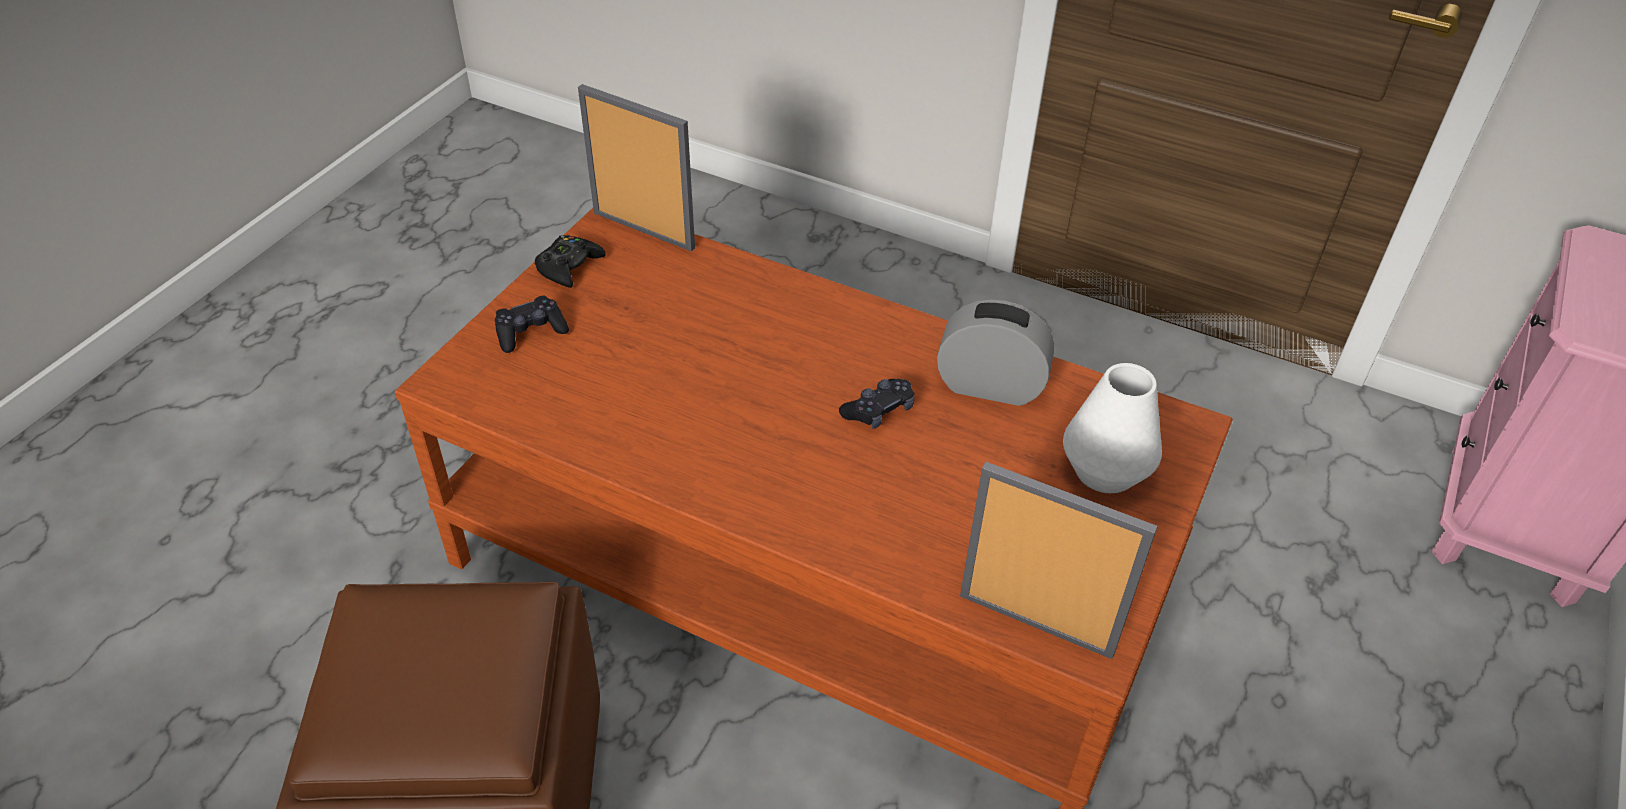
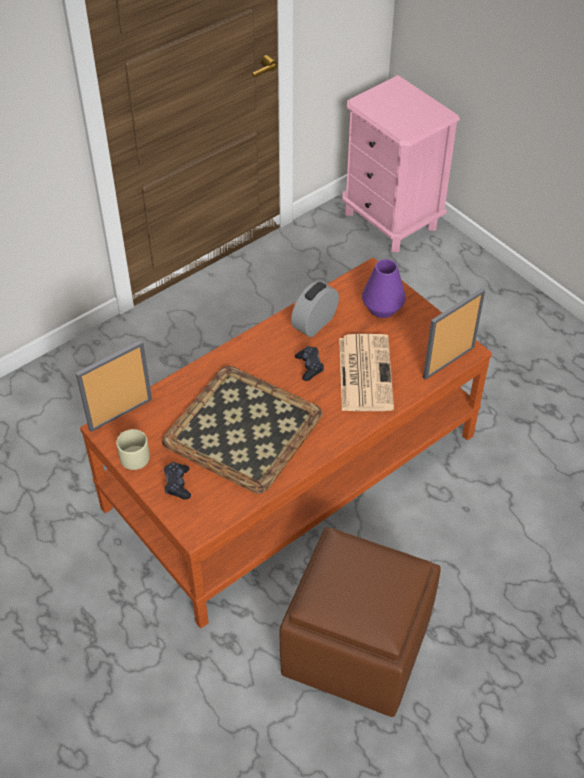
camera: 65 degrees left, 5 degrees up
(569, 267) = (132, 455): black game controller -> beige mug
(687, 372) = (244, 428): none -> tray
(916, 493) = (364, 372): none -> newspaper
(1104, 470) = (382, 308): white vase -> purple vase

